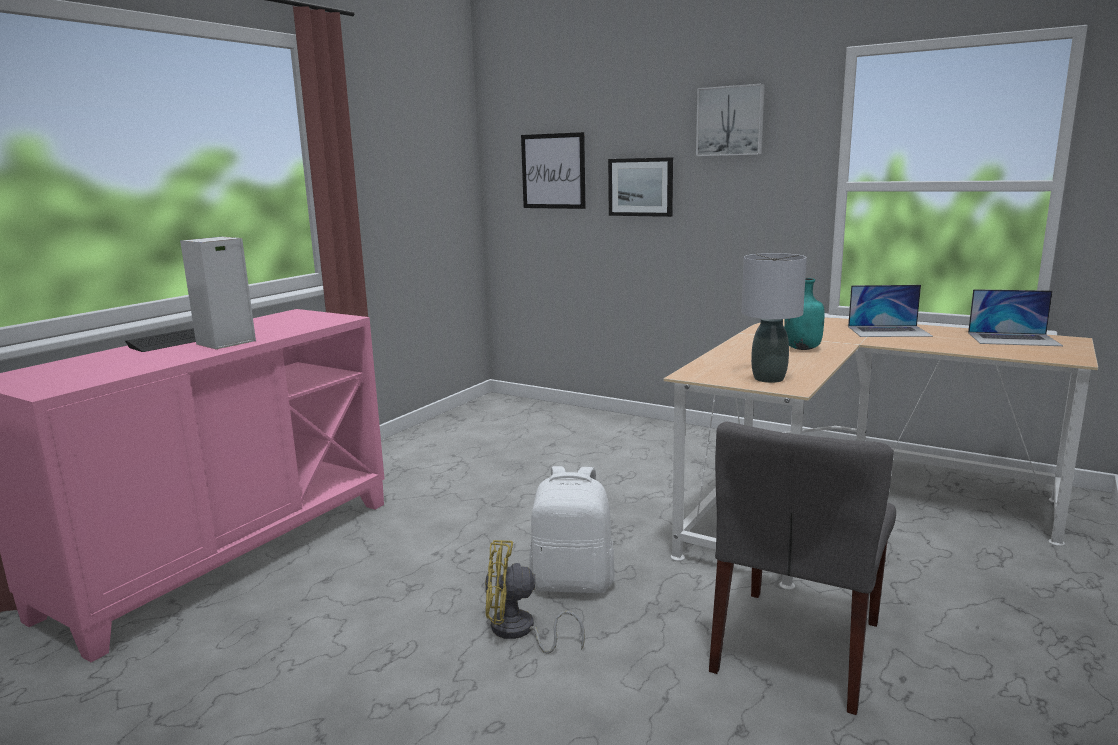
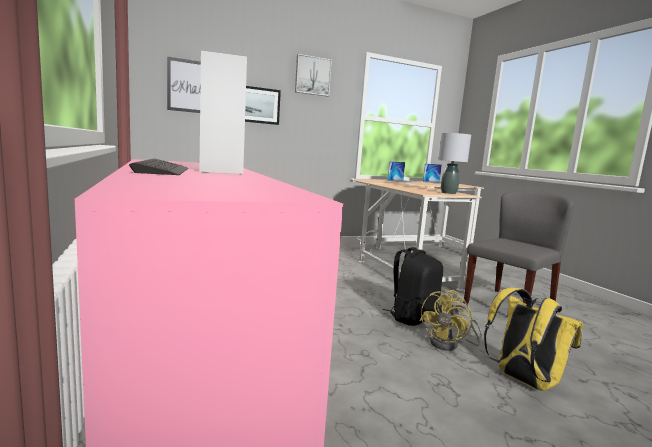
camera: 55 degrees left, 5 degrees down
(475, 711) = (522, 380): none -> yellow backpack
(573, 582) = (412, 317): white backpack -> black backpack
(798, 647) = (508, 305): grey chair -> grey chair turned 105 degrees counterclockwise
(802, 348) = (409, 186): turquoise bottle -> none

